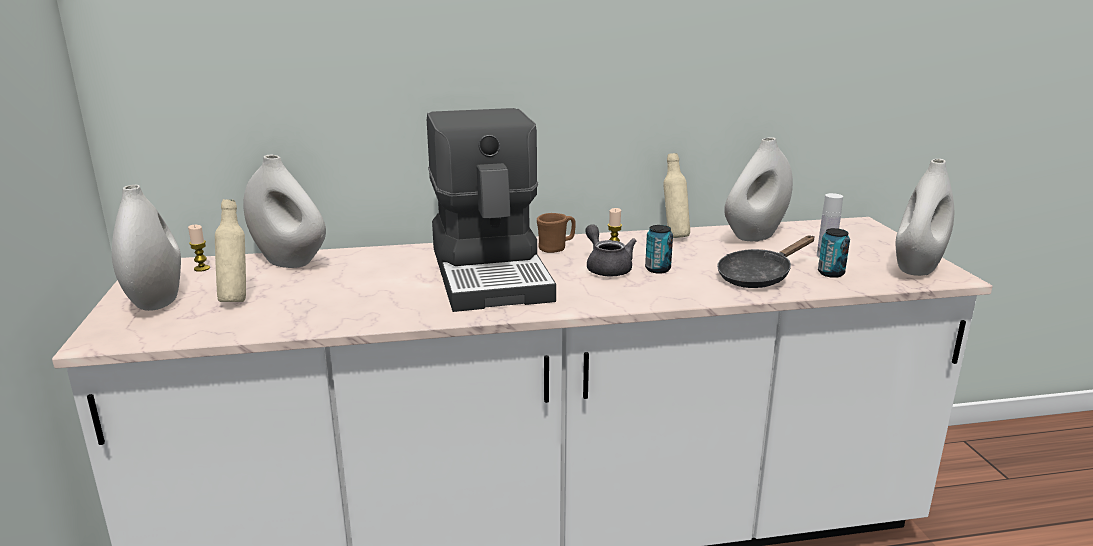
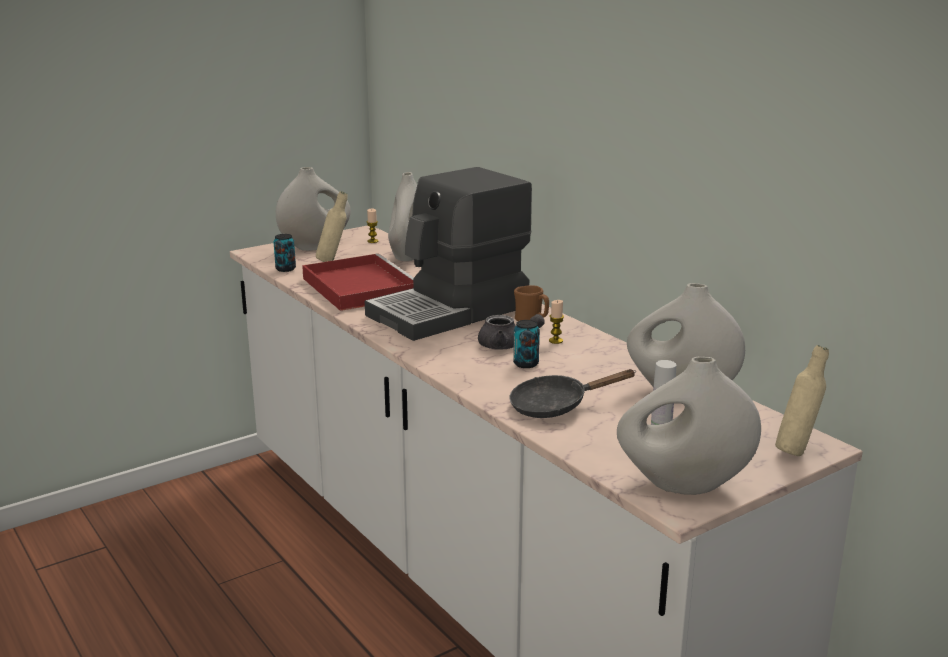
camera: 65 degrees right, 0 degrees up
(352, 300) = (358, 286): none -> red tray
(606, 268) = (506, 345): grey teapot -> grey teapot turned 60 degrees clockwise
(674, 236) = (628, 358): beige bottle -> beige bottle (796, 450)
(758, 276) = (555, 406): black frying pan -> black frying pan turned 45 degrees counterclockwise
(831, 273) = (606, 439): can -> can (285, 269)

